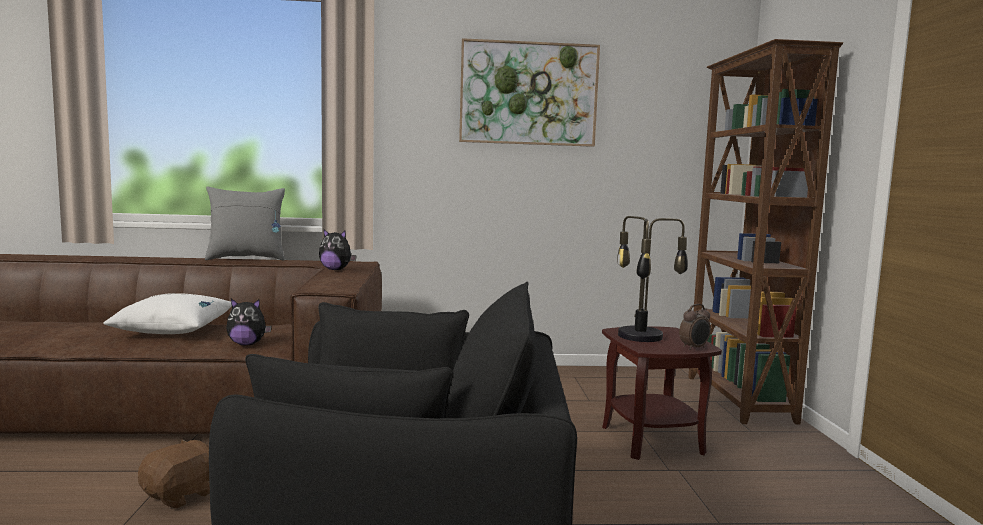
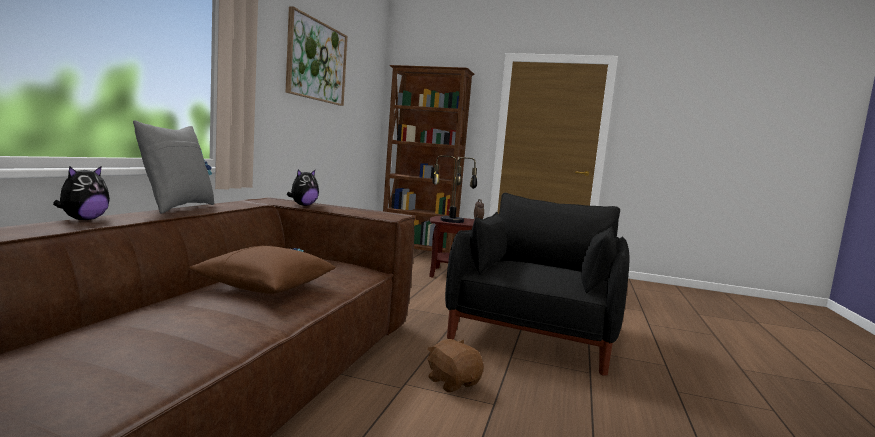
camera: 70 degrees left, 0 degrees up
(173, 330) = (266, 286): white pillow -> brown pillow
(247, 344) = (349, 275): plush toy -> plush toy (83, 219)

